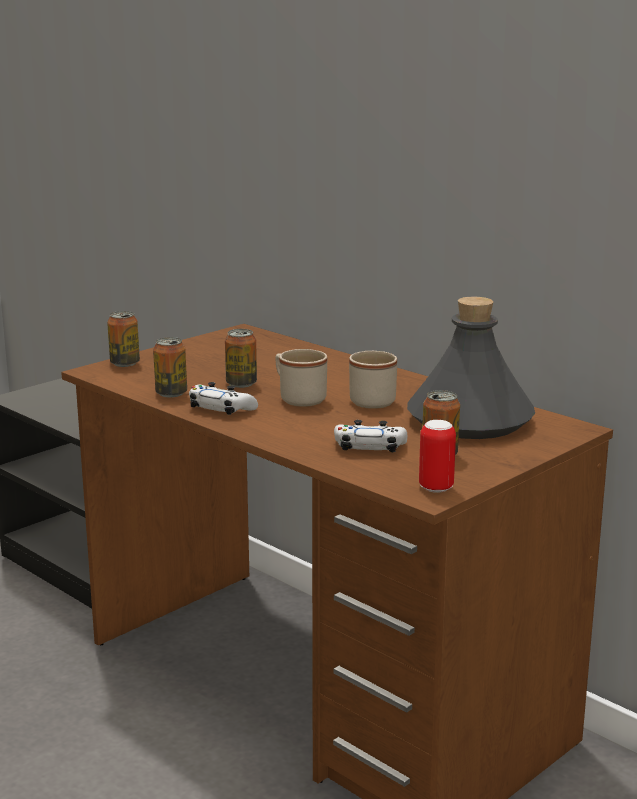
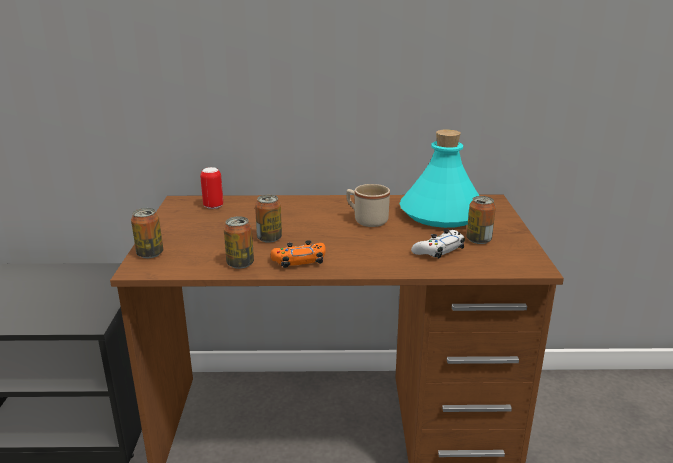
camera: 45 degrees left, 5 degrees up
(221, 408) = (299, 261): white game controller -> orange game controller
(298, 398) = (327, 235): beige mug -> none
(436, 487) = (525, 261): can -> can (213, 206)
(469, 421) = (441, 214): grey bottle -> turquoise bottle

